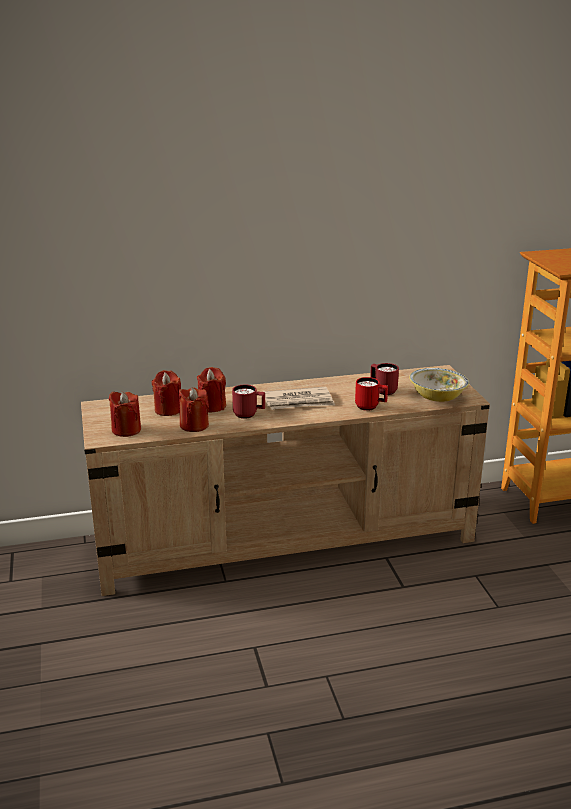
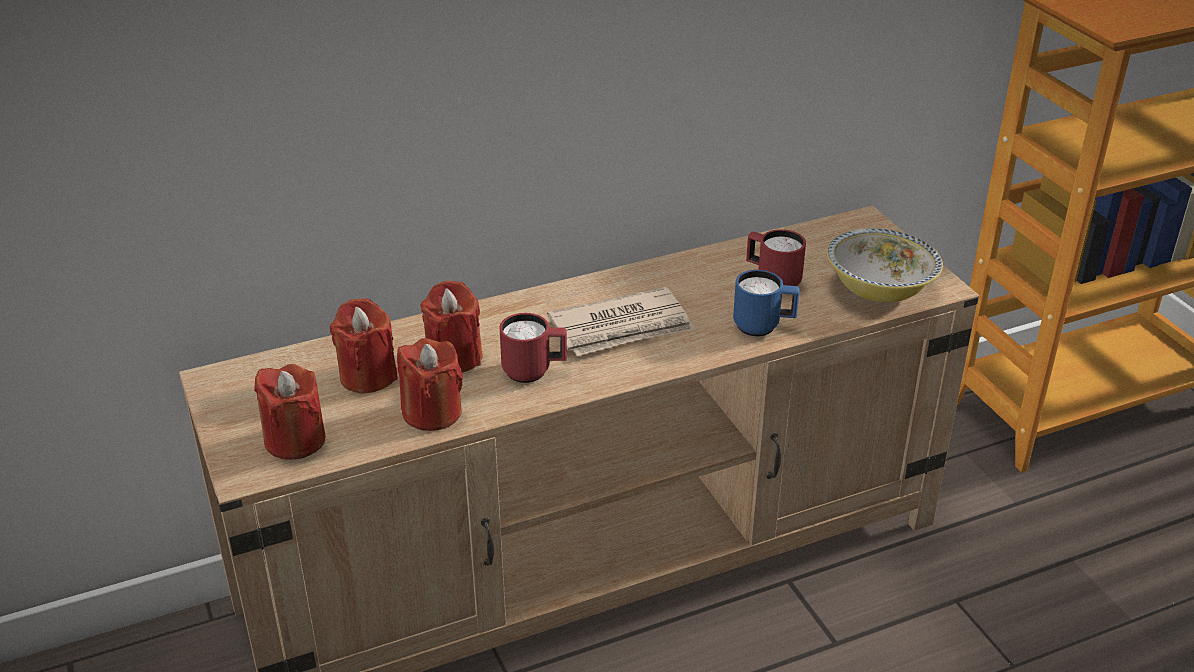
camera: 10 degrees left, 10 degrees up
(370, 407) = (763, 327): red mug -> blue mug

